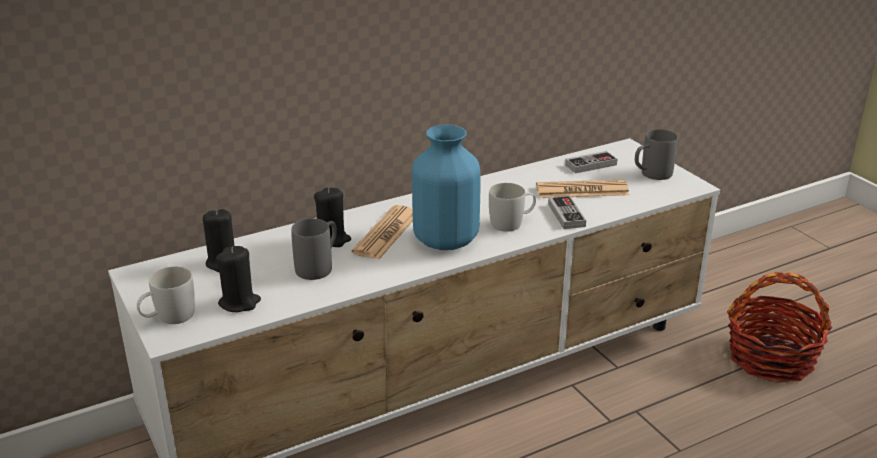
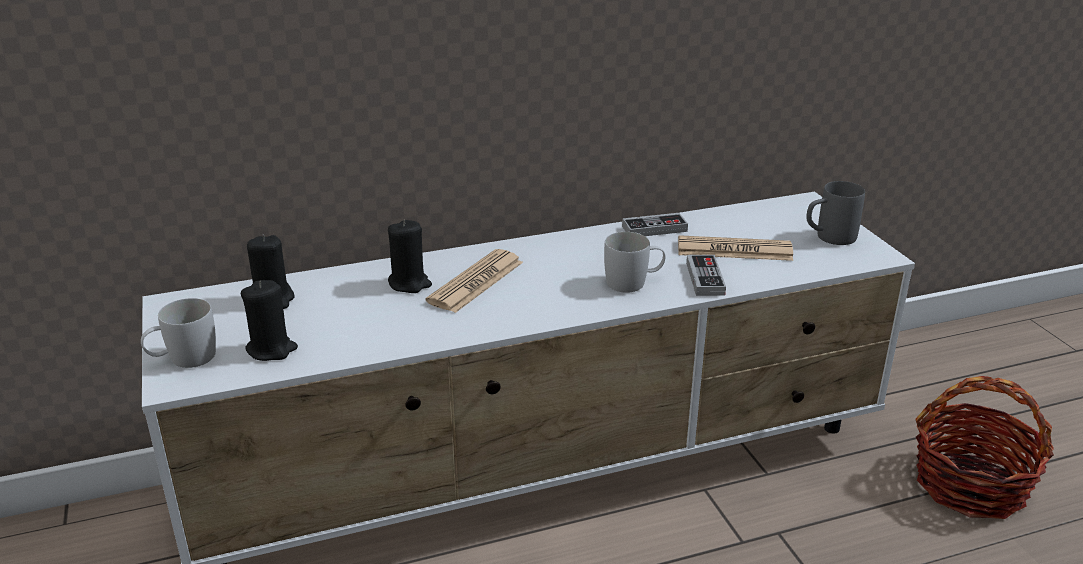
camera: 10 degrees right, 0 degrees up
(319, 266) = (382, 314): grey mug -> none
(446, 240) = (546, 296): blue vase -> none
(590, 165) = (755, 220): game controller -> game controller (654, 229)

